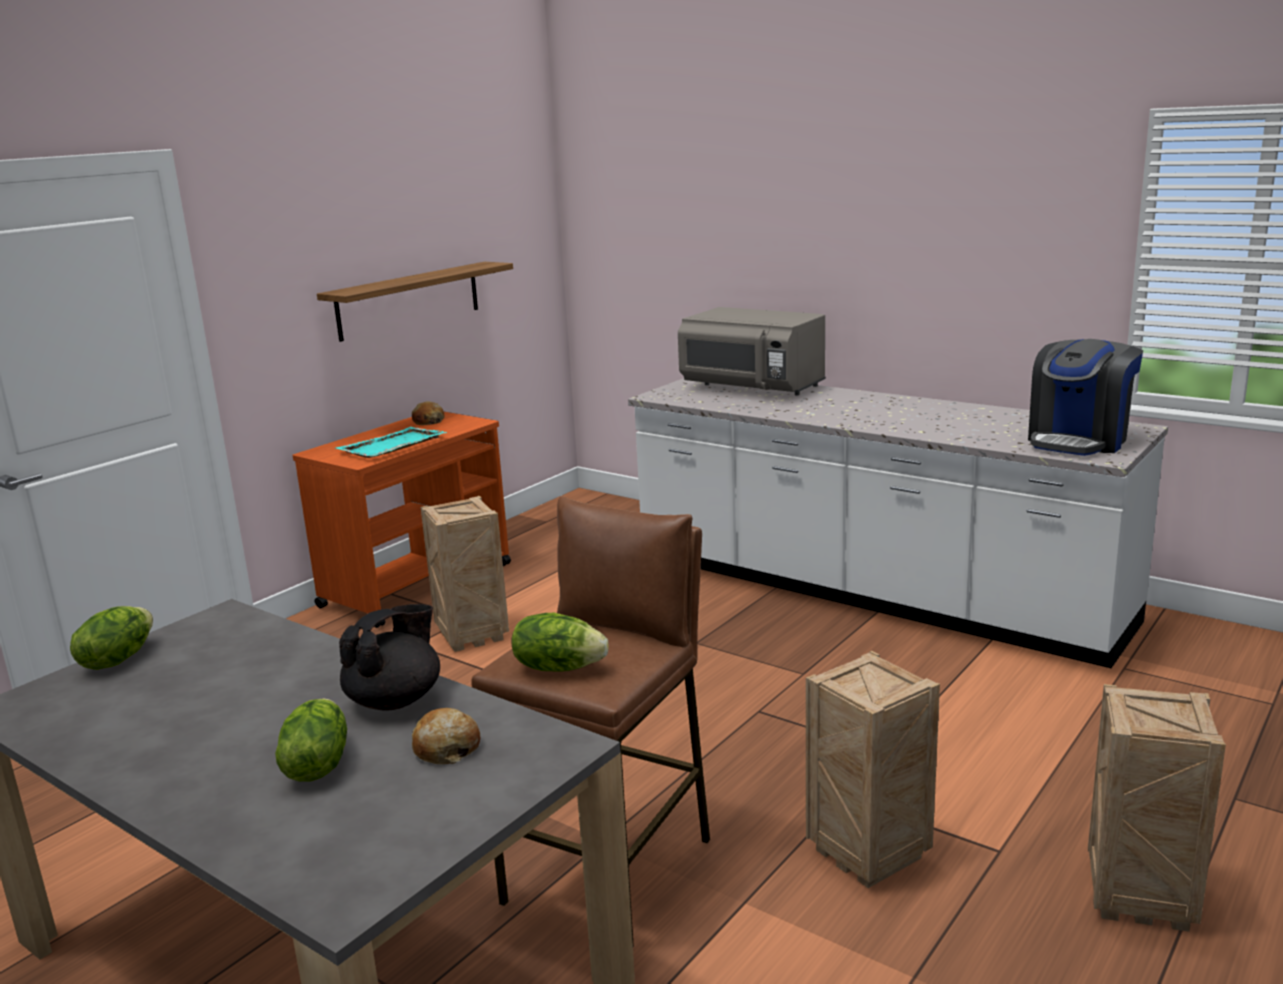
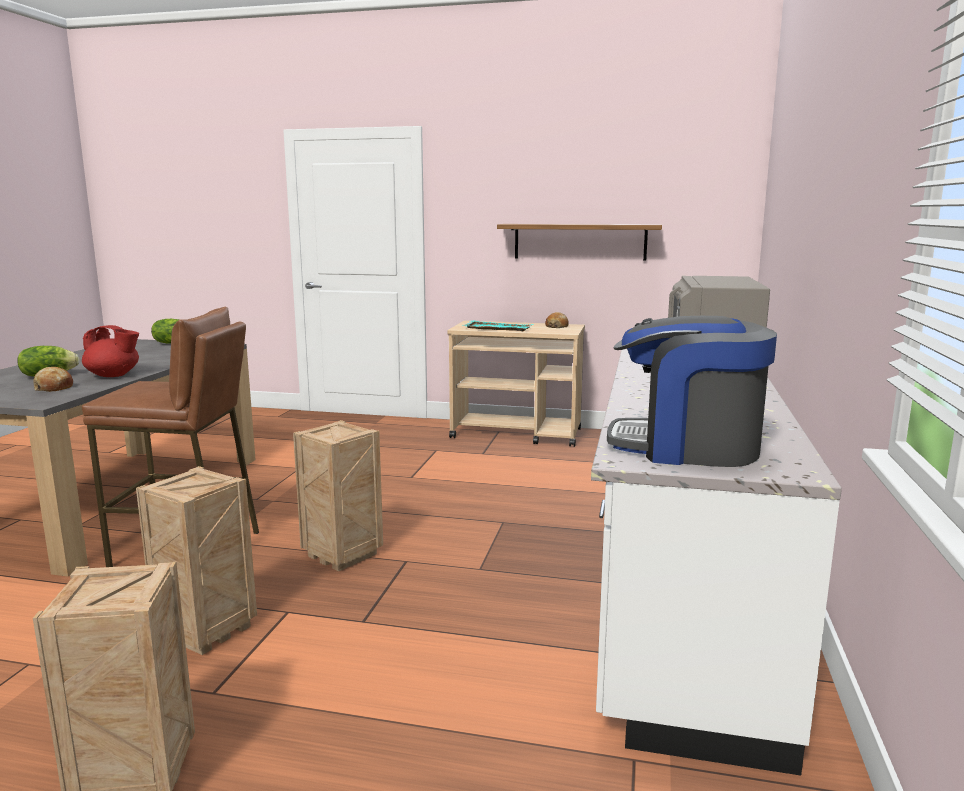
camera: 65 degrees right, 5 degrees down
(396, 700) = (113, 375): black teapot -> red teapot
(418, 585) = (517, 434): orange cart -> beige cart
(473, 635) = (460, 460): crate -> crate (344, 555)
(559, 667) = (136, 388): lettuce -> none

